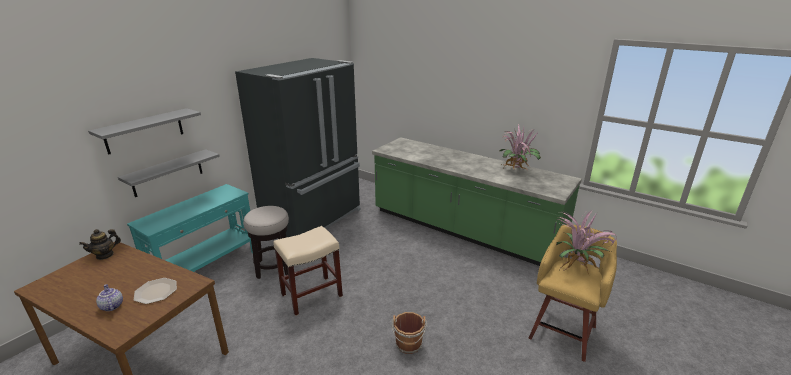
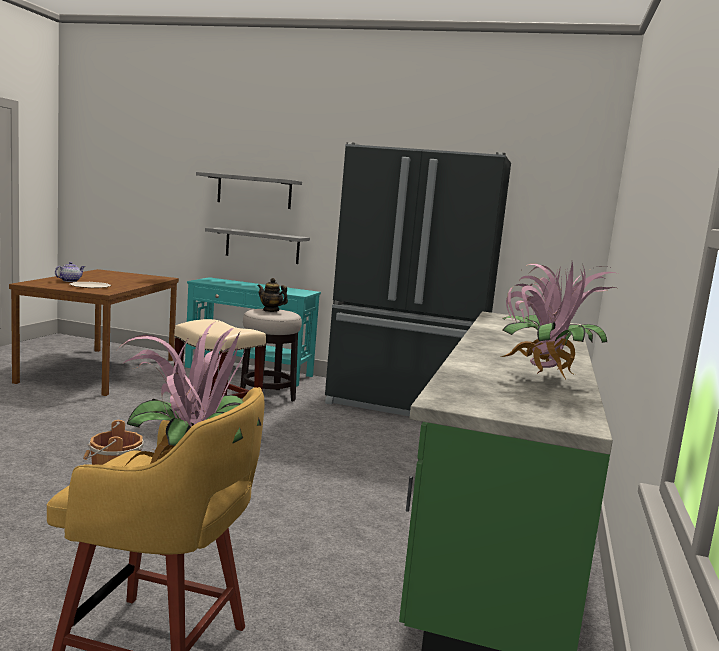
camera: 70 degrees right, 15 degrees down
(105, 255) = (151, 277): teapot -> teapot (271, 310)

